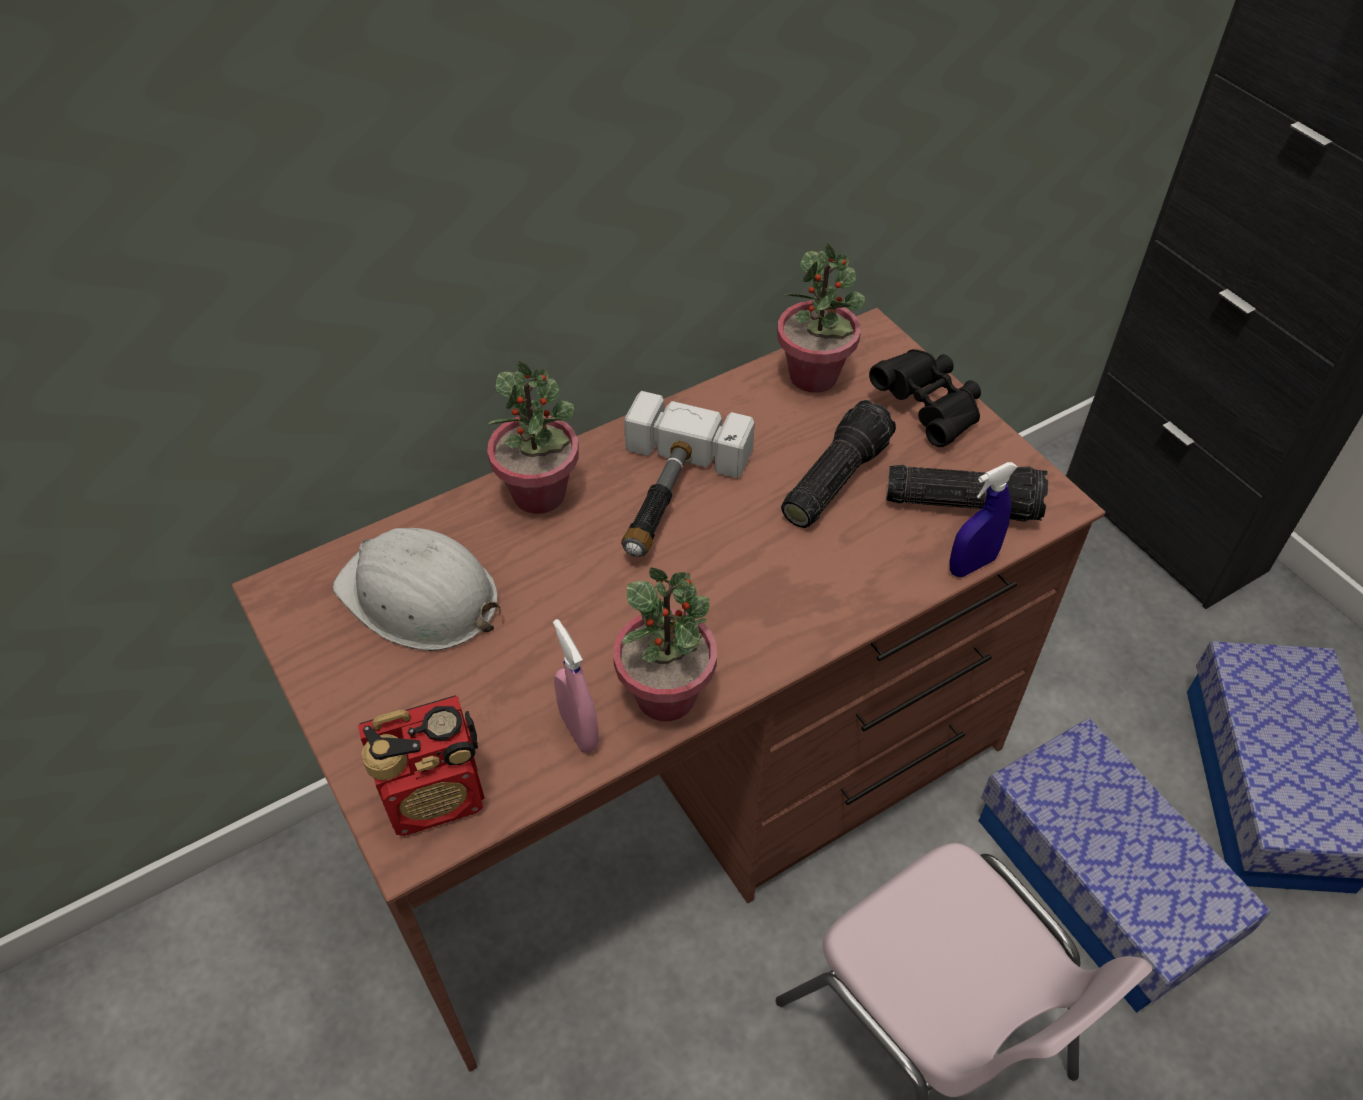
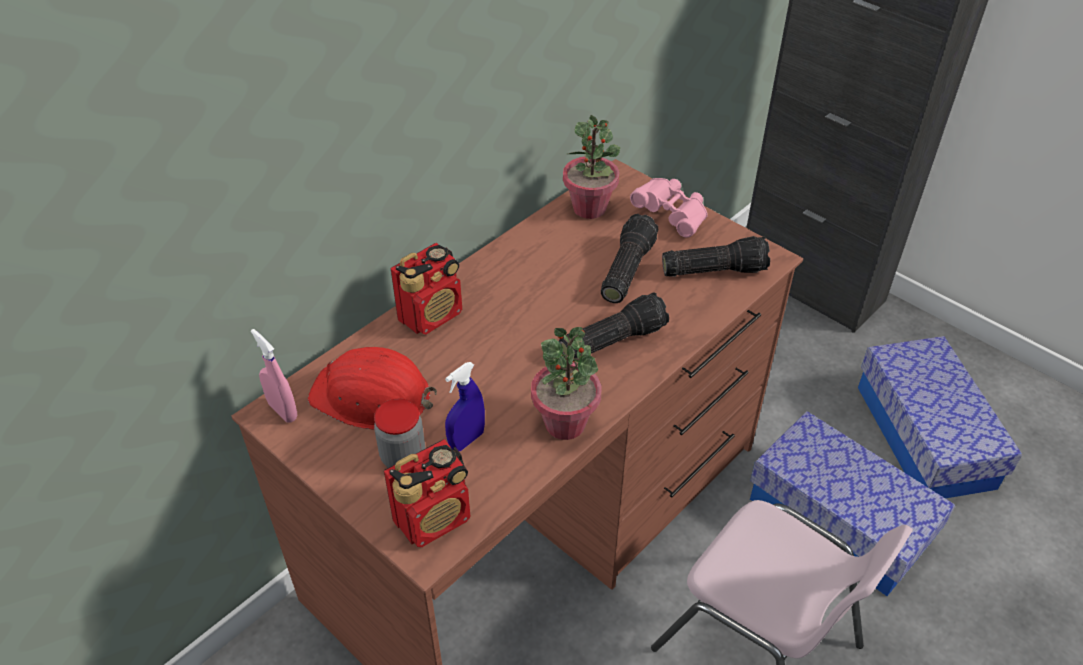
camera: 15 degrees left, 5 degrees down
(419, 597) = (372, 397): white hard hat -> red hard hat
(428, 695) = (403, 457): none -> jar
(540, 494) = (431, 315): potted plant -> radio
(579, 730) = (515, 457): pink spray bottle -> pink spray bottle (283, 411)
(667, 496) = (519, 300): hammer -> none
(777, 581) = (612, 339): none -> flashlight
(928, 409) = (671, 216): black binoculars -> pink binoculars
(972, 565) = (732, 305): blue spray bottle -> blue spray bottle (466, 440)

